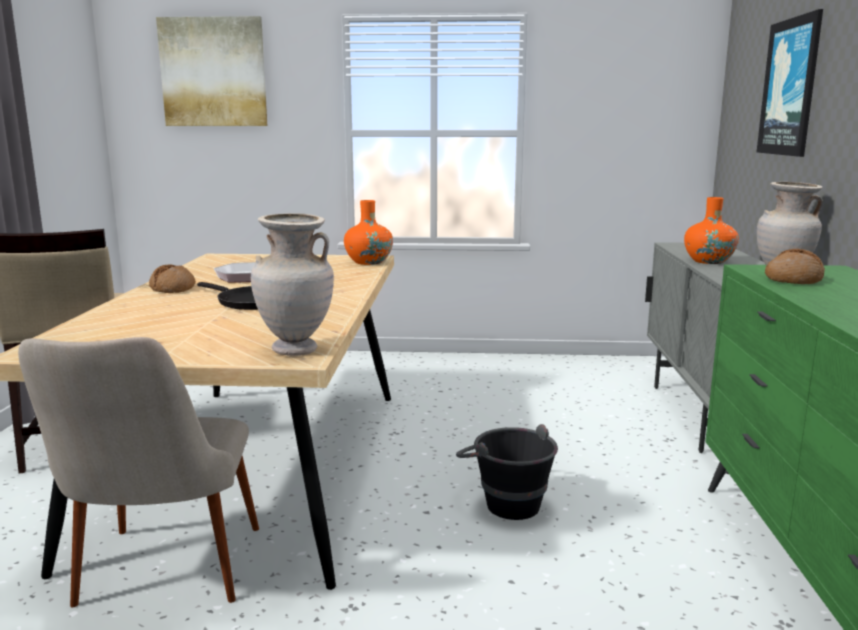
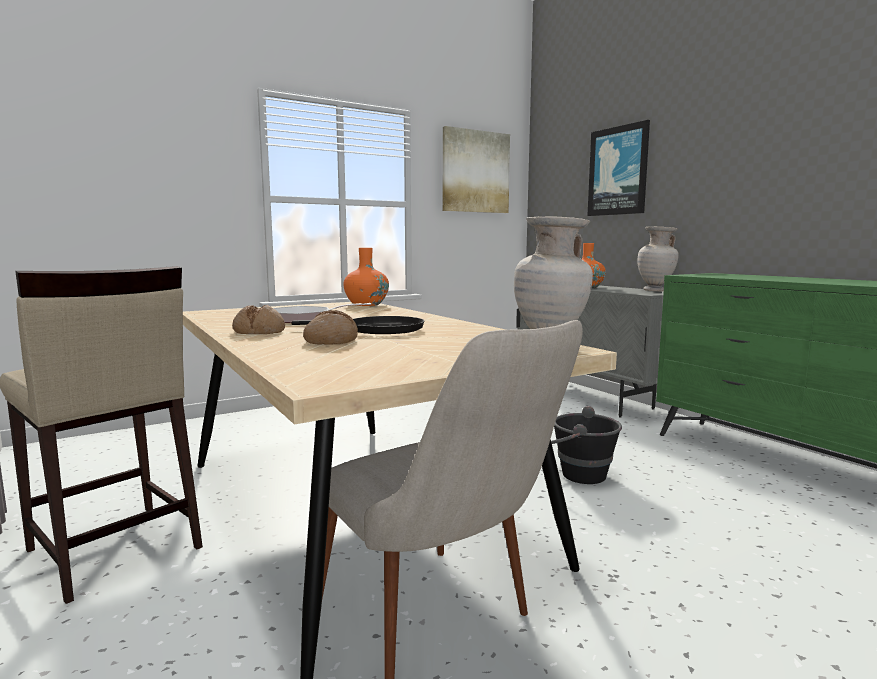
camera: 35 degrees left, 5 degrees down
(213, 72) = (118, 128): picture -> picture (475, 172)
(793, 279) = (727, 276): bread -> bread (331, 340)

